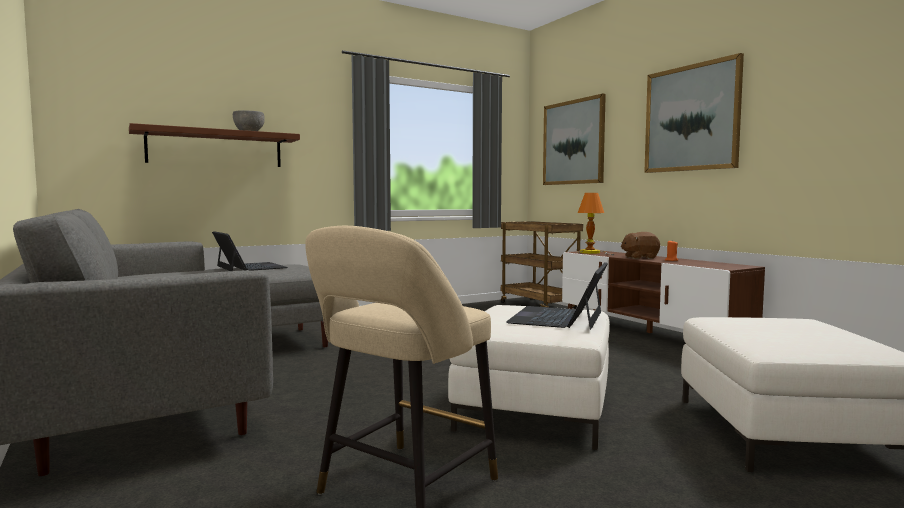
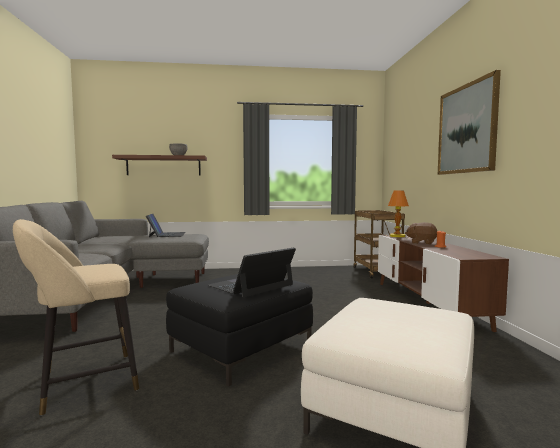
camera: 25 degrees right, 0 degrees up
(535, 409) = (241, 348): white ottoman -> black ottoman
(573, 142) = (403, 152): picture -> none

